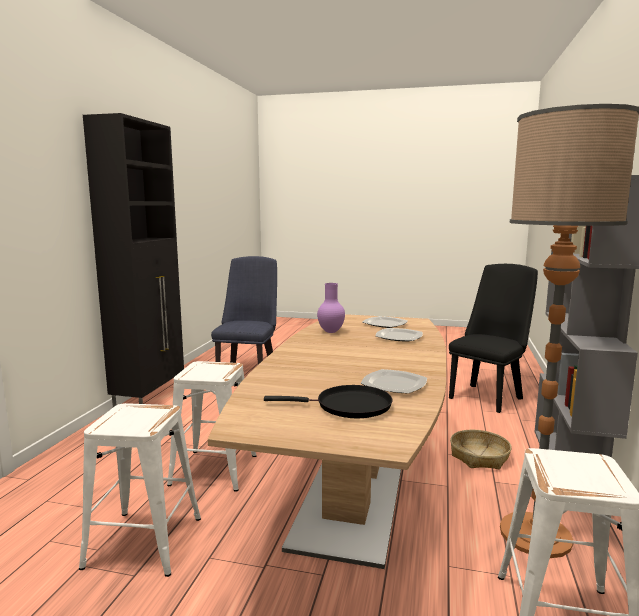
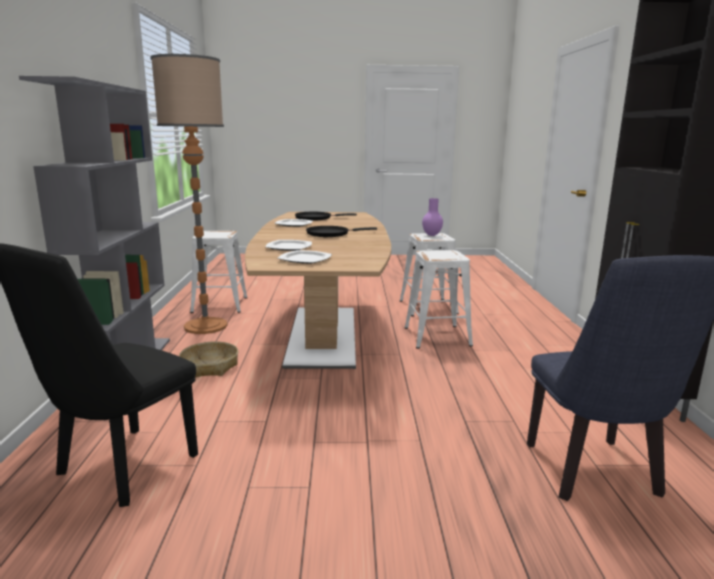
camera: 165 degrees right, 5 degrees up
(331, 331) = (358, 248): purple vase -> purple vase (432, 235)
(346, 355) = (330, 234): none -> black frying pan

